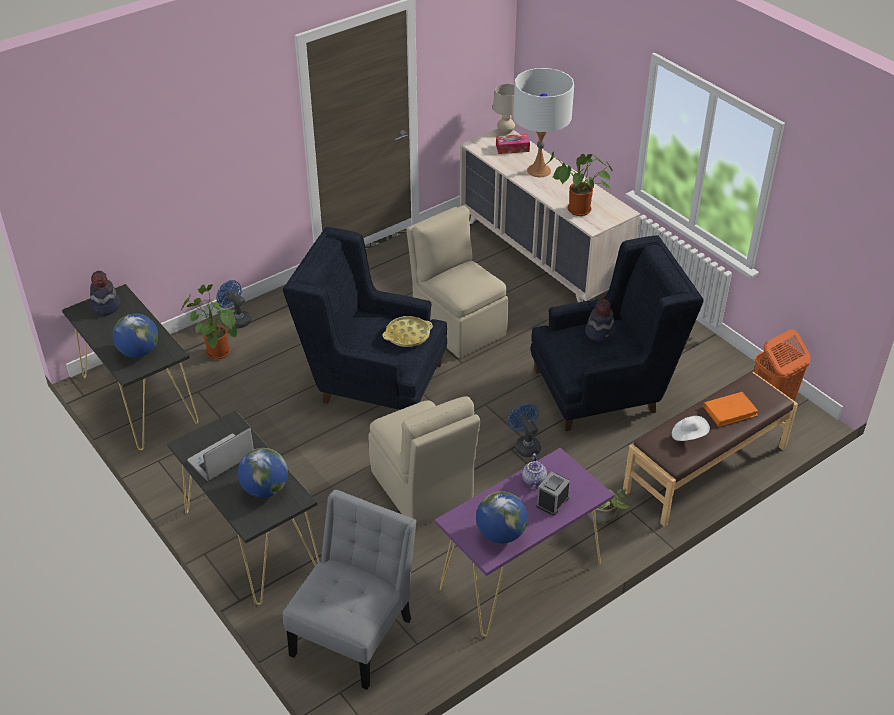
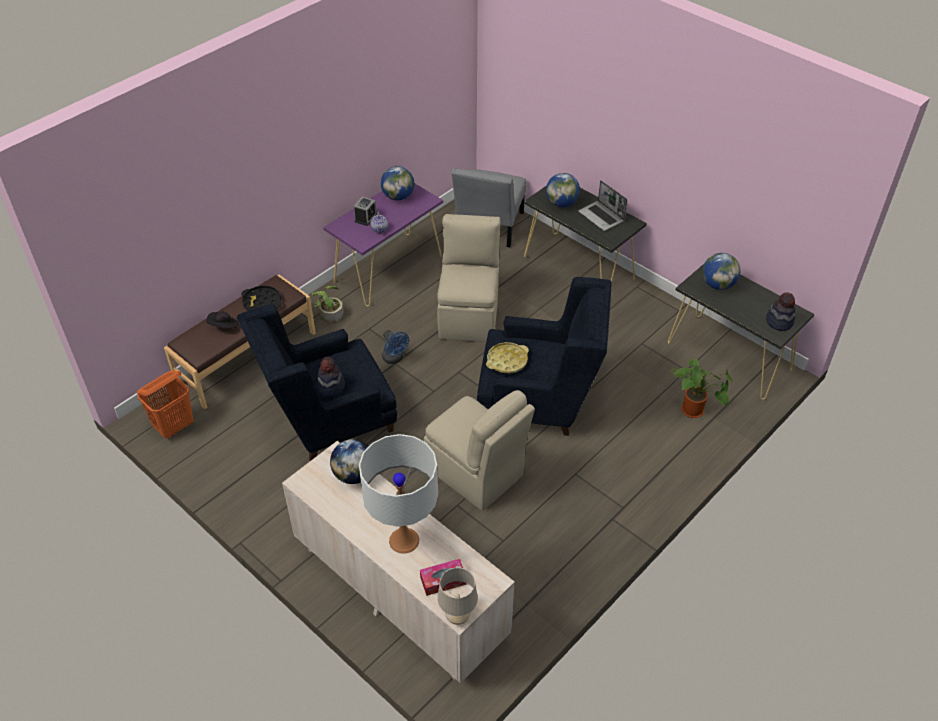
camera: 170 degrees right, 5 degrees up
(221, 459) = (602, 217): laptop -> laptop turned 105 degrees clockwise
(236, 319) = (697, 449): blue fan -> none
(422, 489) = (469, 315): beige chair -> beige chair turned 45 degrees clockwise
(577, 211) = (354, 475): potted plant -> globe
(688, 435) = (262, 302): white hat -> black tray
(730, 411) = (224, 326): orange book -> black hat

